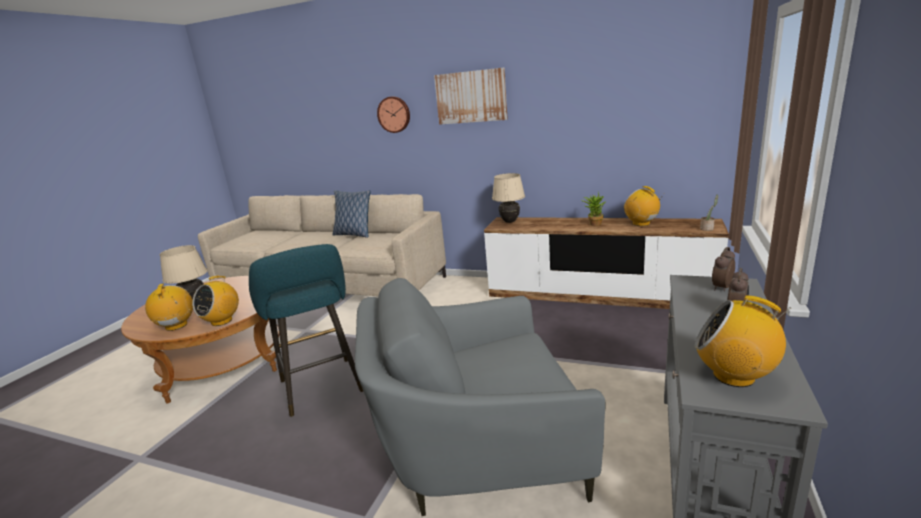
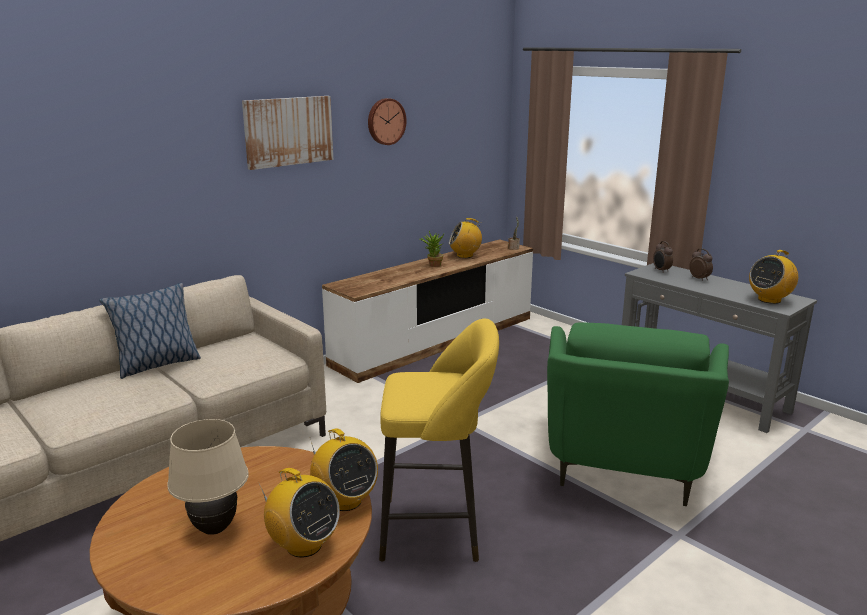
camera: 65 degrees left, 0 degrees up
(176, 326) = (303, 545): radio -> radio turned 150 degrees counterclockwise
(322, 388) = (437, 529): turquoise stool -> yellow stool
(394, 114) = (175, 158): wall clock -> wall clock (385, 121)
(479, 450) = (624, 461): grey armchair -> green armchair
(510, 221) = (353, 284): beige table lamp -> none

